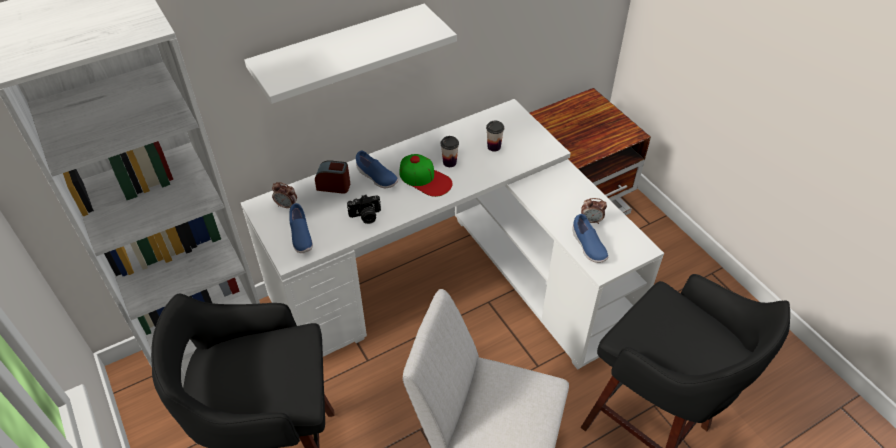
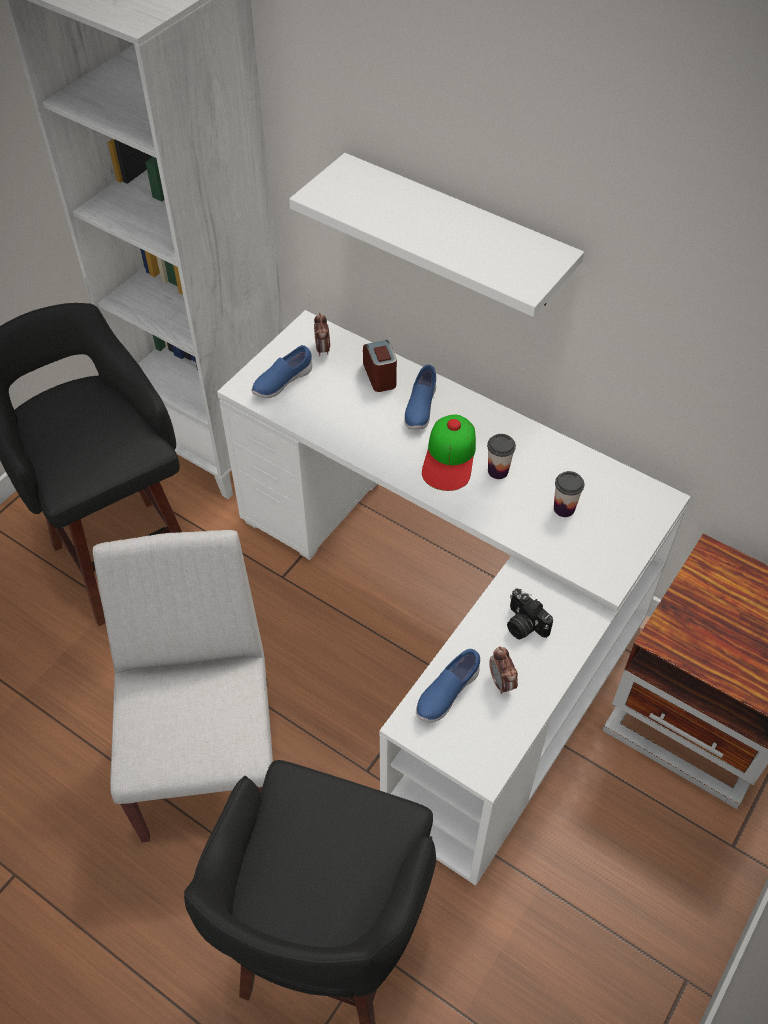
camera: 65 degrees right, 5 degrees up
(365, 216) = (347, 426): camera -> camera (523, 625)

